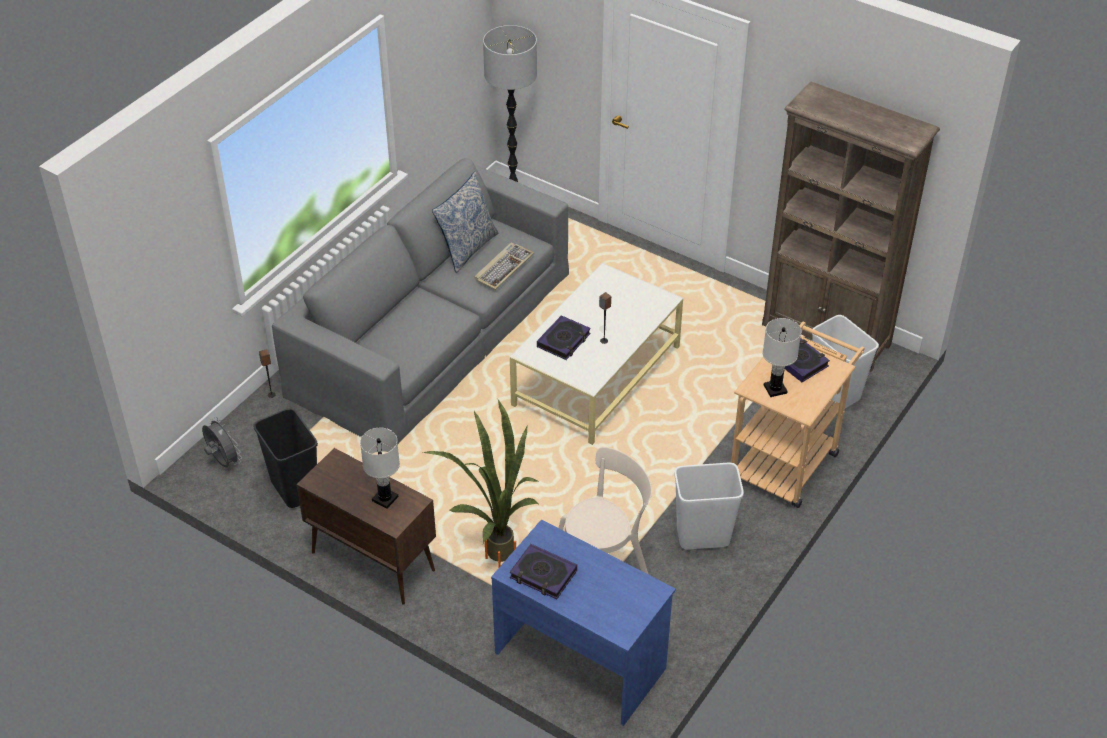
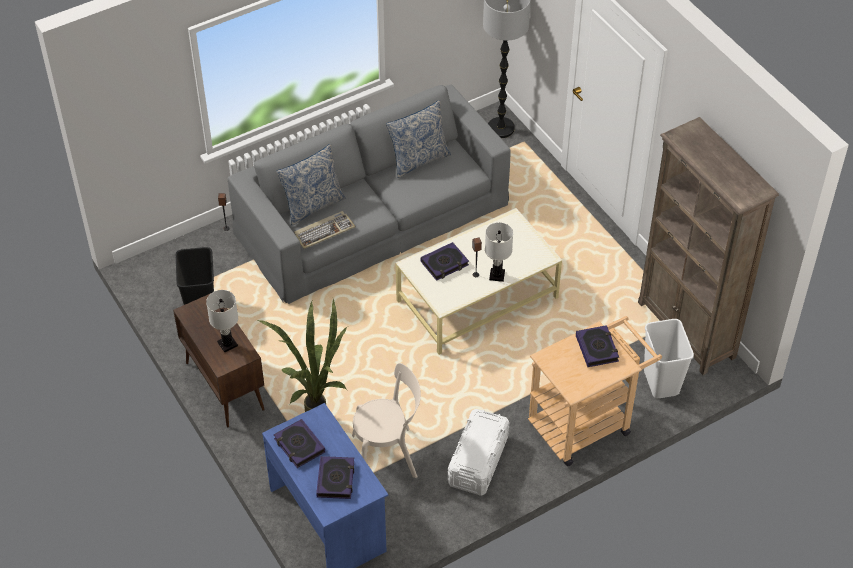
camera: 25 degrees right, 5 degrees up
(223, 462) = (163, 269): grey fan -> none
(379, 329) = (313, 205): none -> pillow
(503, 267) = (437, 186): keyboard -> keyboard (324, 231)
(608, 595) = (336, 479): none -> book
(702, 537) = (478, 461): white trash can -> white storage box
(775, 389) = (563, 365): white table lamp -> white table lamp (497, 275)

